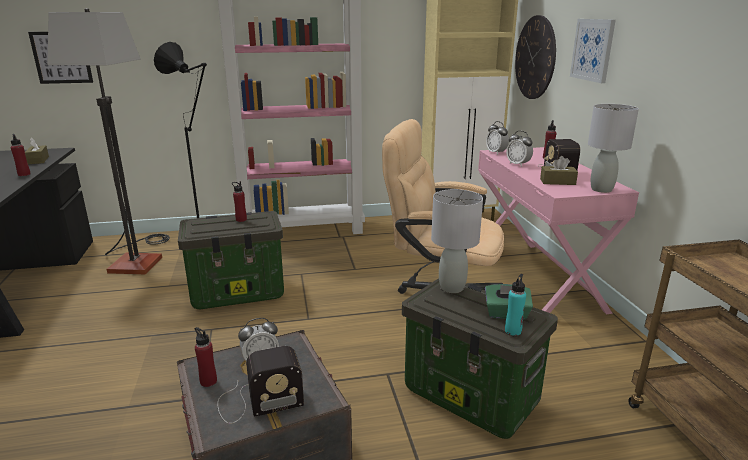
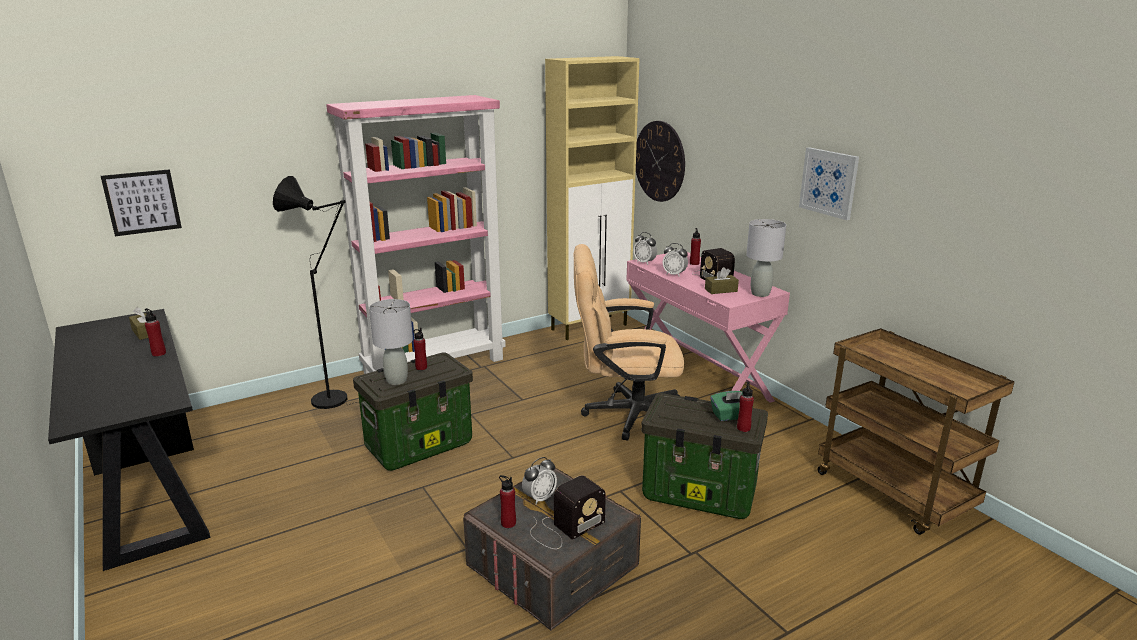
camera: 20 degrees left, 0 degrees up
(138, 259) = (267, 430): floor lamp -> none
(452, 287) = (674, 401): grey table lamp -> grey table lamp (397, 380)
(513, 331) = (743, 428): turquoise bottle -> red bottle
(593, 50) = (727, 163): picture -> picture (829, 182)

